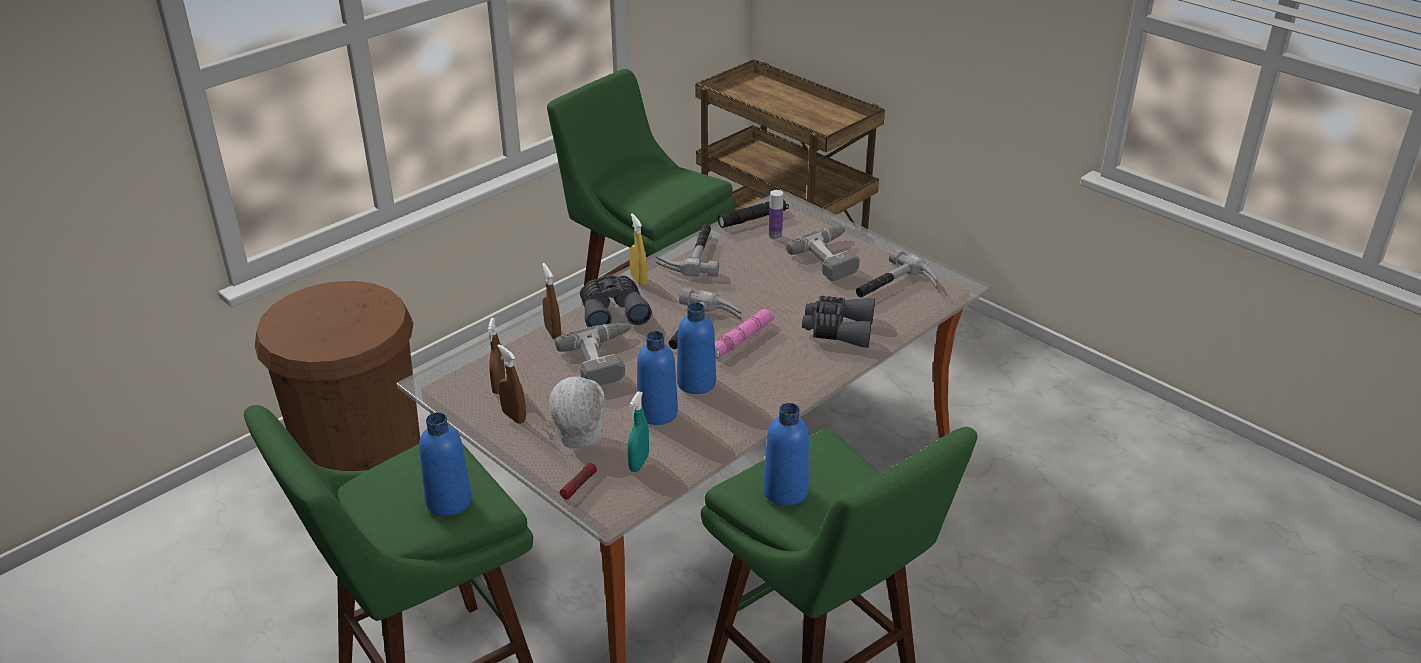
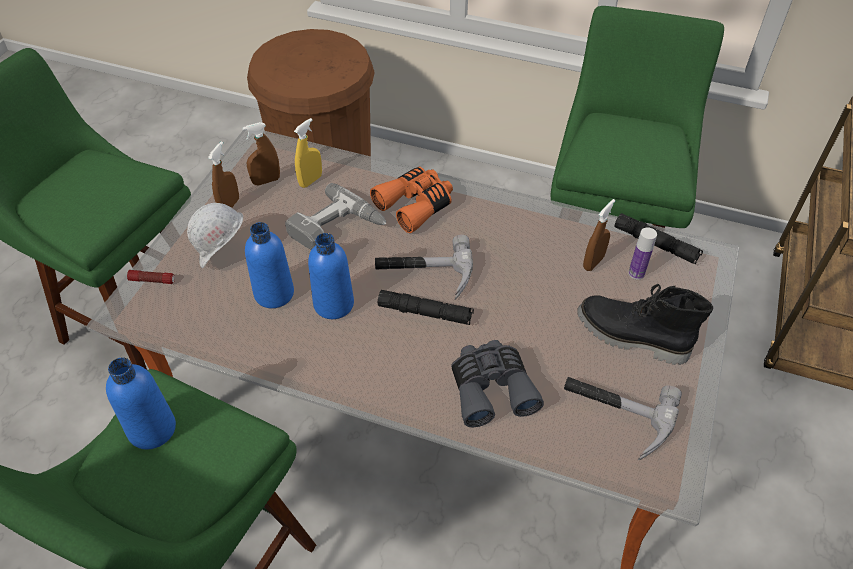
camera: 65 degrees right, 15 degrees up
(449, 501) = (78, 209): blue bottle -> none
(553, 332) = (360, 181): brown spray bottle -> brown spray bottle (593, 262)
(612, 311) = (416, 204): grey binoculars -> orange binoculars
(638, 280) = (478, 202): yellow spray bottle -> yellow spray bottle (310, 181)
(639, 463) = (195, 308): turquoise spray bottle -> none
(692, 255) = (548, 223): hammer -> none
(741, 339) = (425, 312): pink flashlight -> black flashlight
(832, 258) = (631, 337): power drill -> black boot

